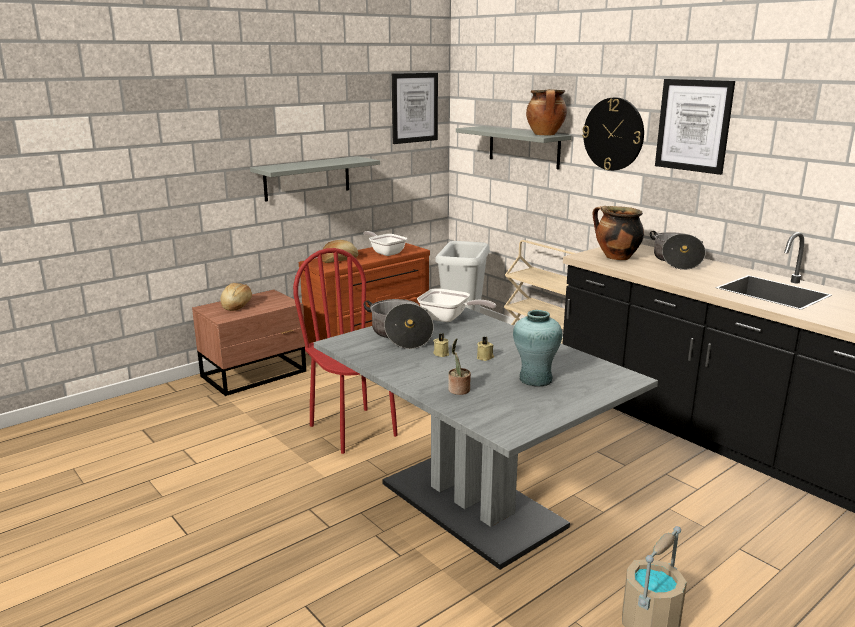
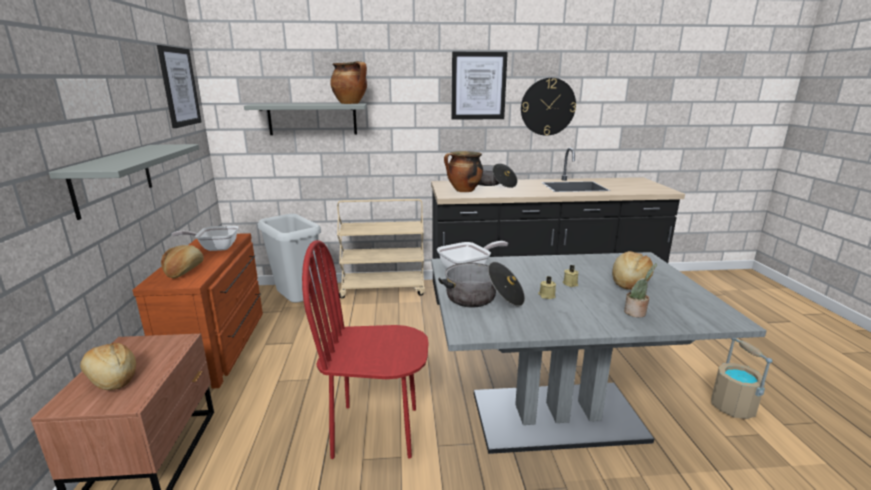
camera: 55 degrees left, 0 degrees up
(535, 379) = (629, 281): turquoise vase -> bread
(613, 134) = (409, 98): wall clock -> wall clock (548, 107)

